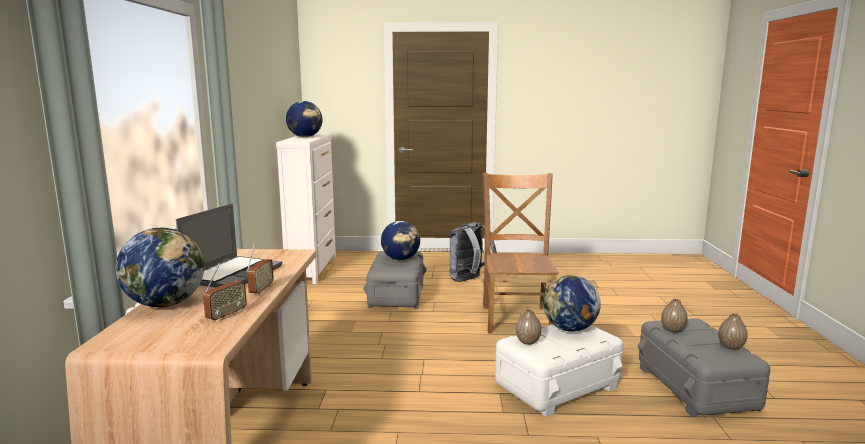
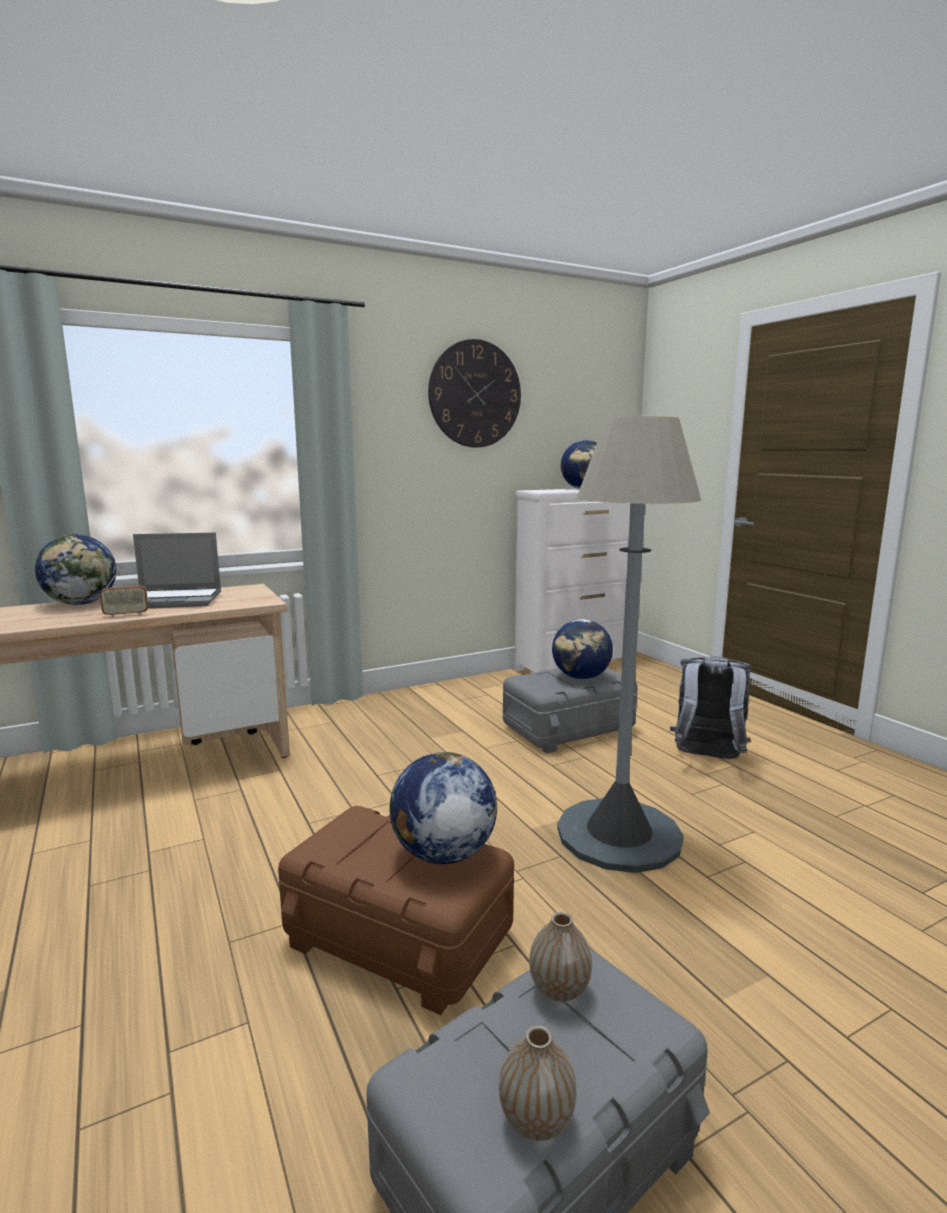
camera: 60 degrees right, 0 degrees up
(226, 316) = (48, 621): radio -> none
(255, 66) = (475, 394): none -> wall clock
(517, 318) = (619, 834): brown chair -> grey floor lamp
(527, 342) = (358, 827): vase -> none
(557, 386) = (400, 936): white storage box -> brown storage box

